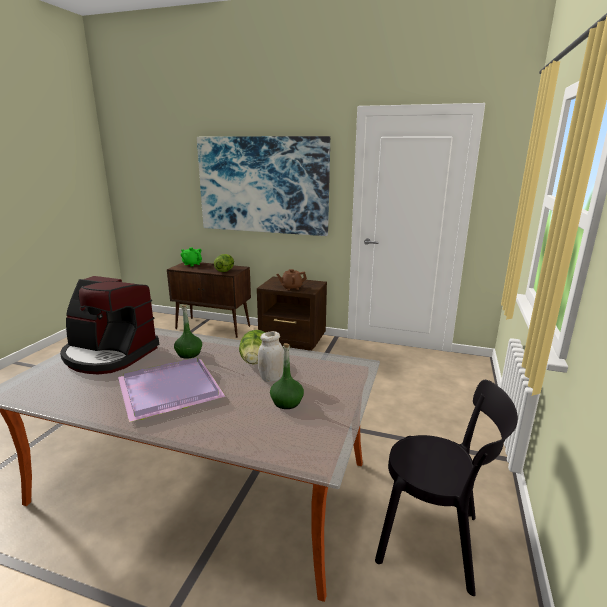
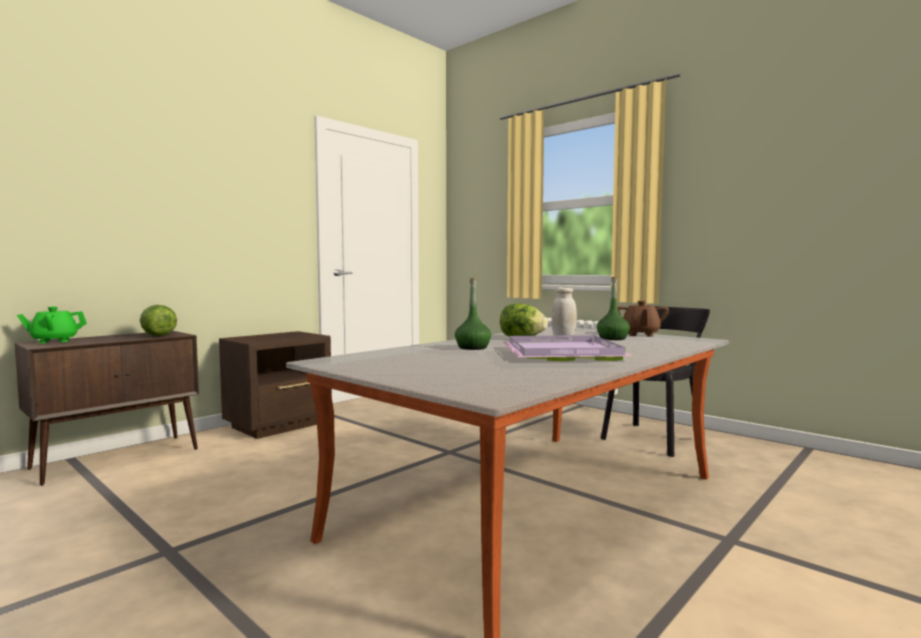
camera: 65 degrees left, 15 degrees down
(109, 354) = (424, 364): coffee machine -> none
(263, 185) = (193, 197): picture -> none
(291, 288) = (287, 337): brown teapot -> brown teapot (640, 335)

